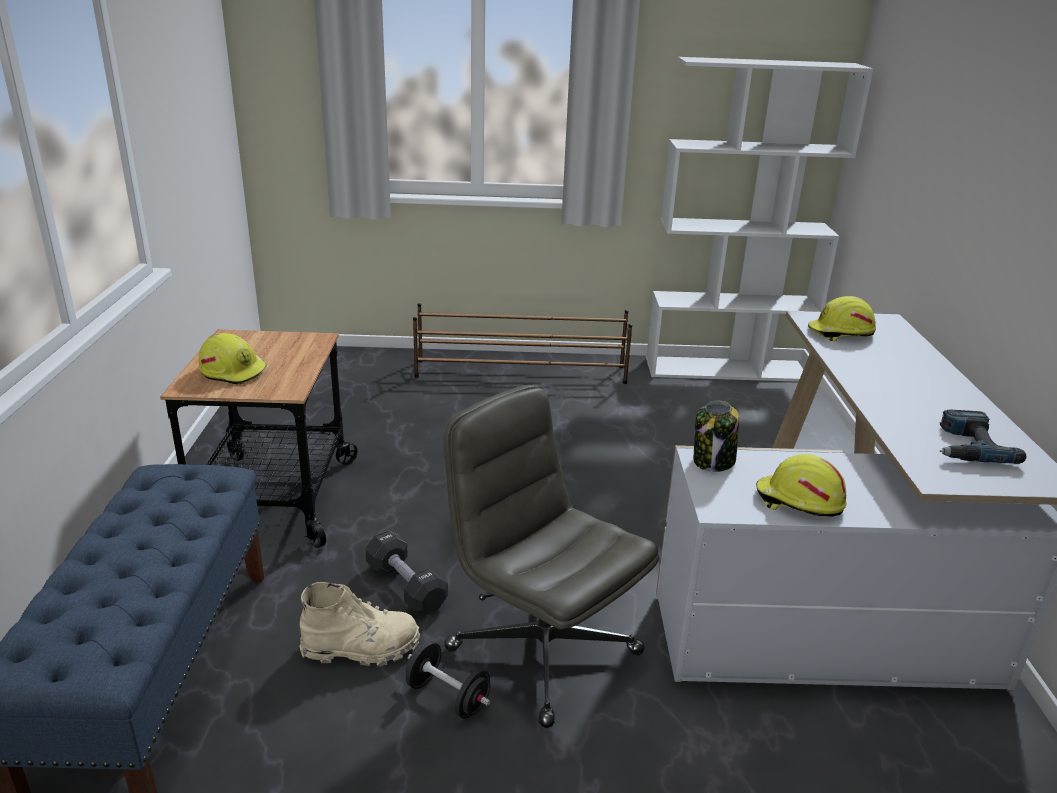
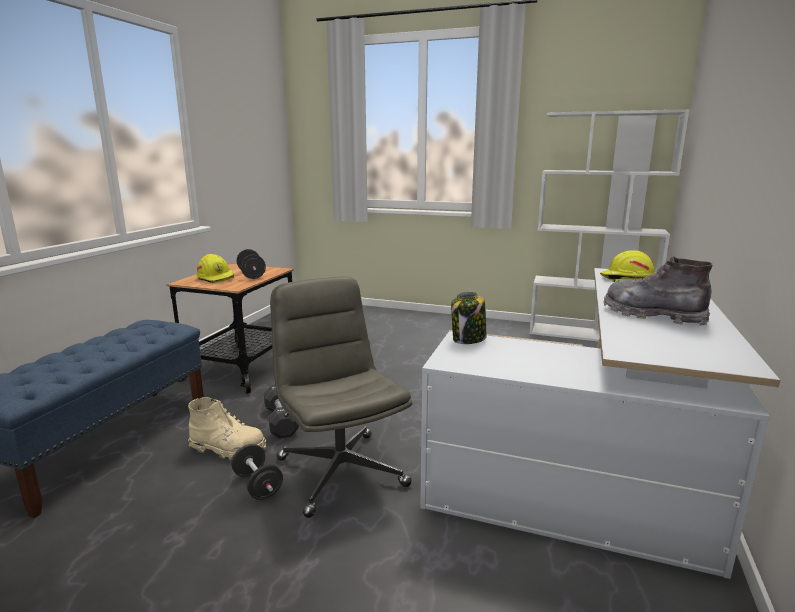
camera: 20 degrees right, 10 degrees down
(286, 357) = (251, 275): none -> black dumbbell
(522, 372) = (441, 323): brown shoe rack -> none
(798, 501) = (513, 366): yellow hard hat -> none
(916, 405) = (652, 315): none -> grey boot
(966, 446) = (676, 339): power drill -> none

